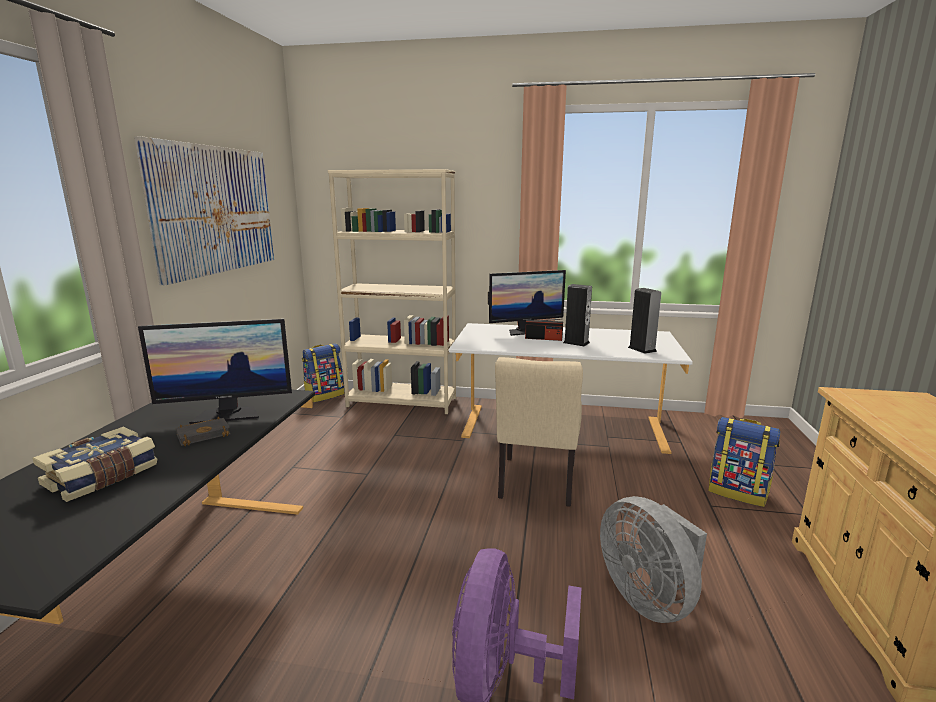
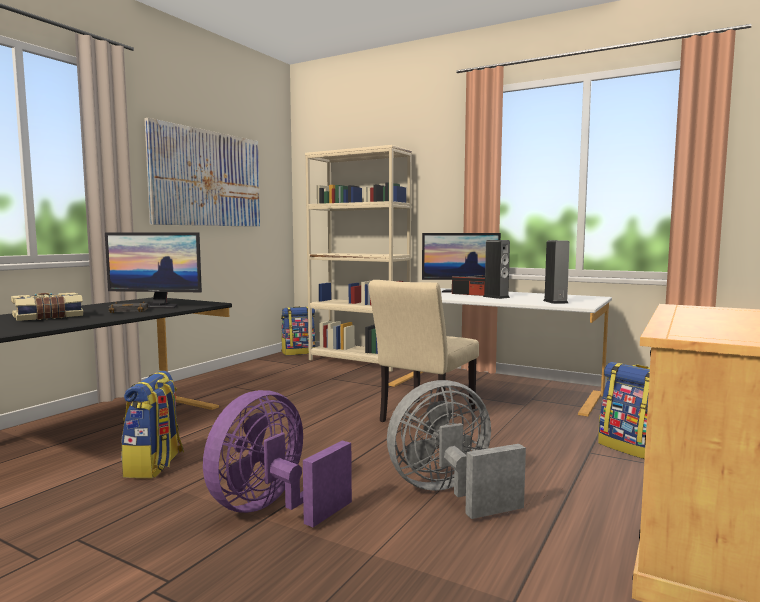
camera: 20 degrees right, 10 degrees down
(305, 637) = (155, 466): none -> backpack
(649, 598) = (450, 493): grey fan -> grey fan turned 75 degrees clockwise

